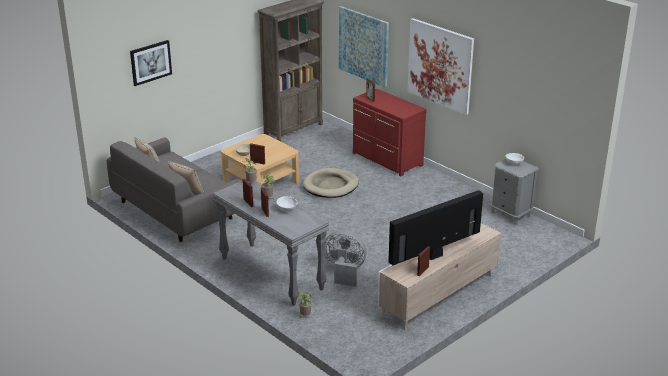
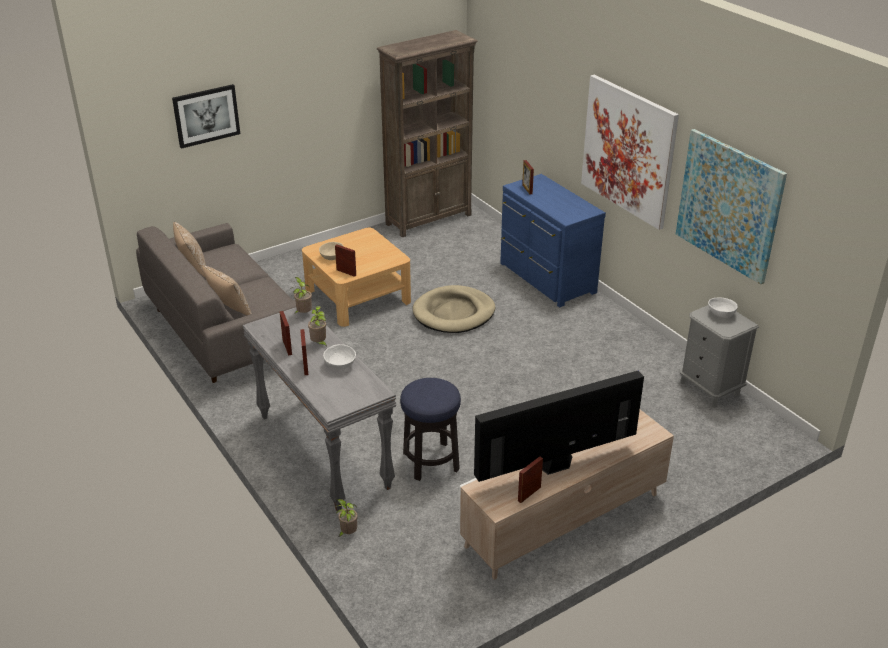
camera: 10 degrees right, 5 degrees up
(344, 272) = (430, 462): grey fan -> stool
(363, 46) = (528, 110): picture -> picture (729, 205)
(386, 160) = (545, 279): red dresser -> blue dresser

